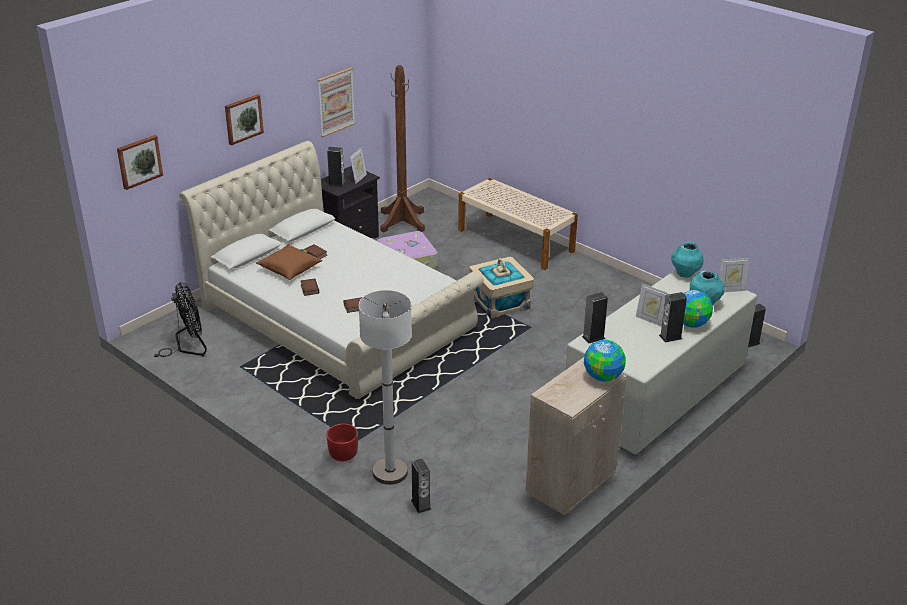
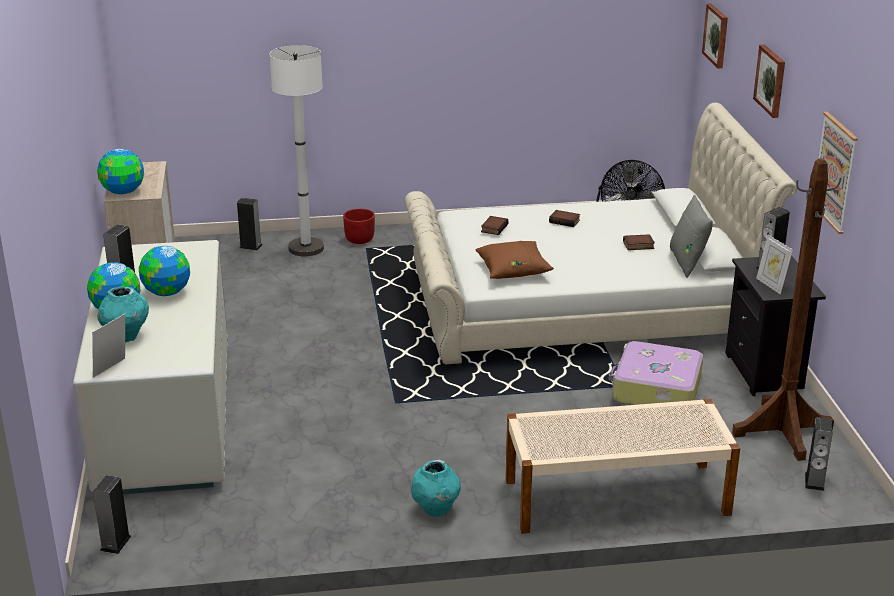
camera: 130 degrees right, 5 degrees down
(289, 269) = (621, 225): brown pillow -> brown pillow (513, 270)
(321, 233) = (687, 263): none -> grey pillow
(500, 303) = (473, 408): beige storage box -> none
(593, 337) = (200, 253): speaker -> speaker (814, 481)
(650, 320) = (166, 293): picture frame -> globe
(685, 274) = (192, 358): turquoise vase -> turquoise vase (436, 510)

